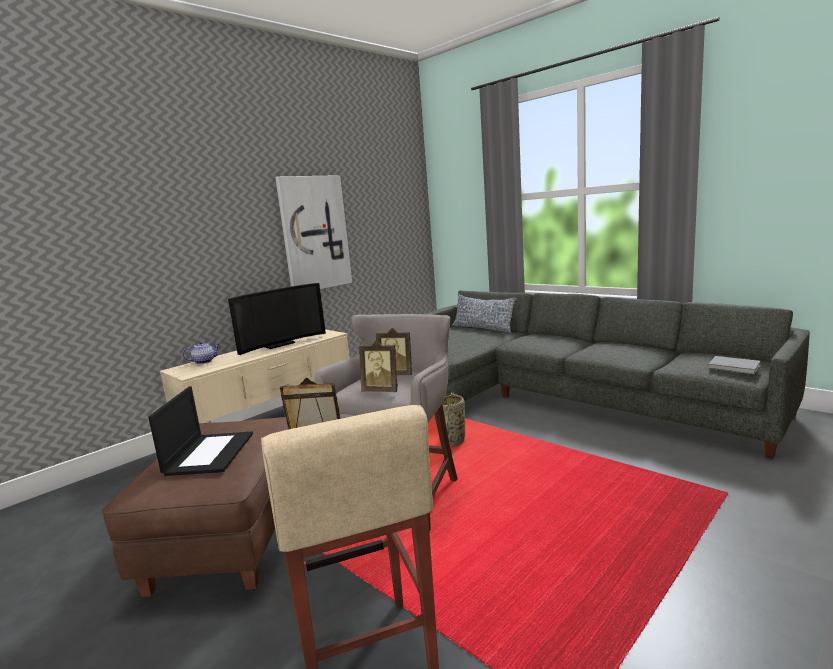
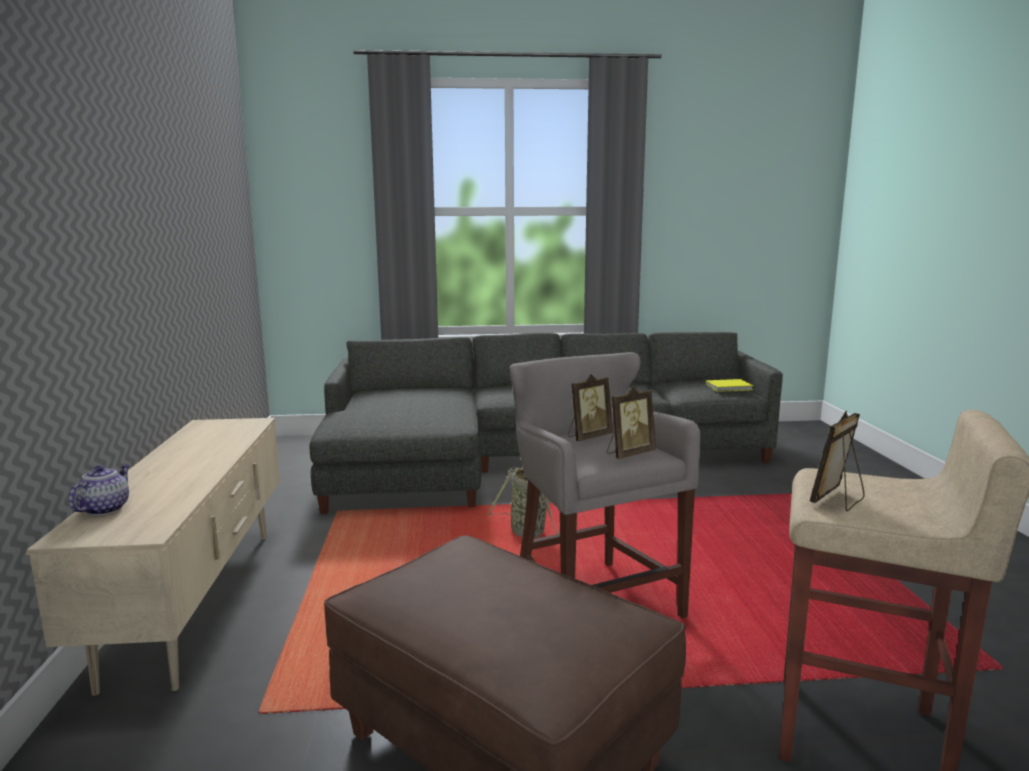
camera: 50 degrees left, 0 degrees up
(209, 453) = (517, 605): laptop -> none
(278, 345) = (192, 453): television -> none
(314, 233) = (170, 246): picture -> none
(483, 328) = (413, 389): pillow -> none
(735, 367) = (730, 387): grey book -> yellow book

